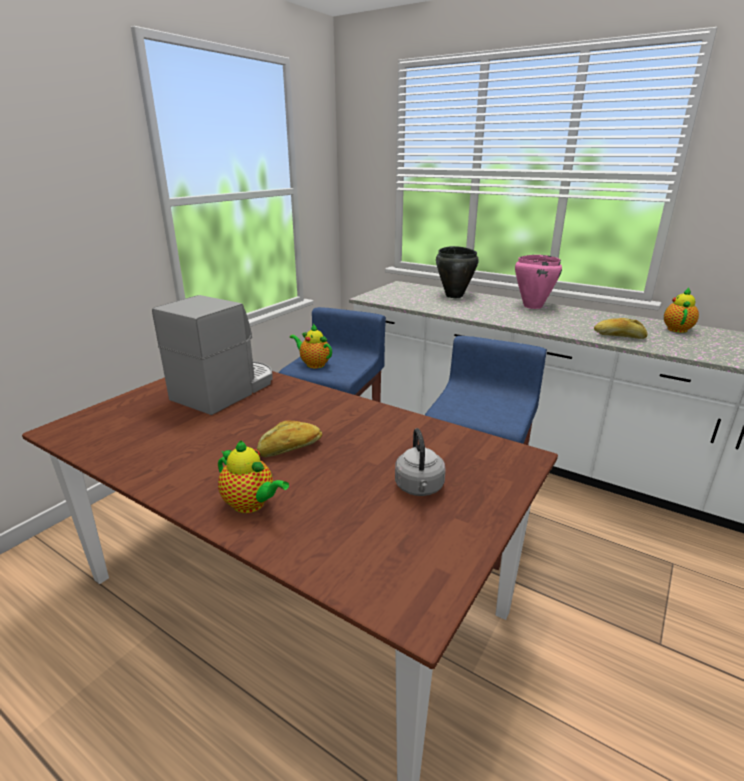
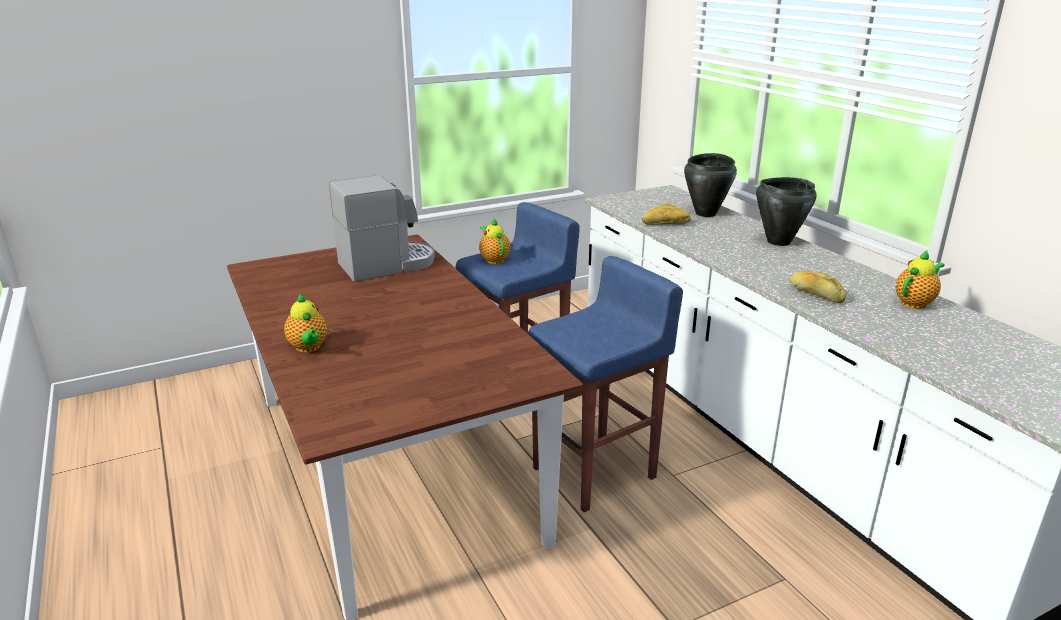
camera: 30 degrees right, 0 degrees up
(290, 448) = (378, 320): bread -> bread (665, 224)
(419, 488) = (430, 372): grey kettle -> none
(532, 306) = (778, 242): pink cooking pot -> black cooking pot

